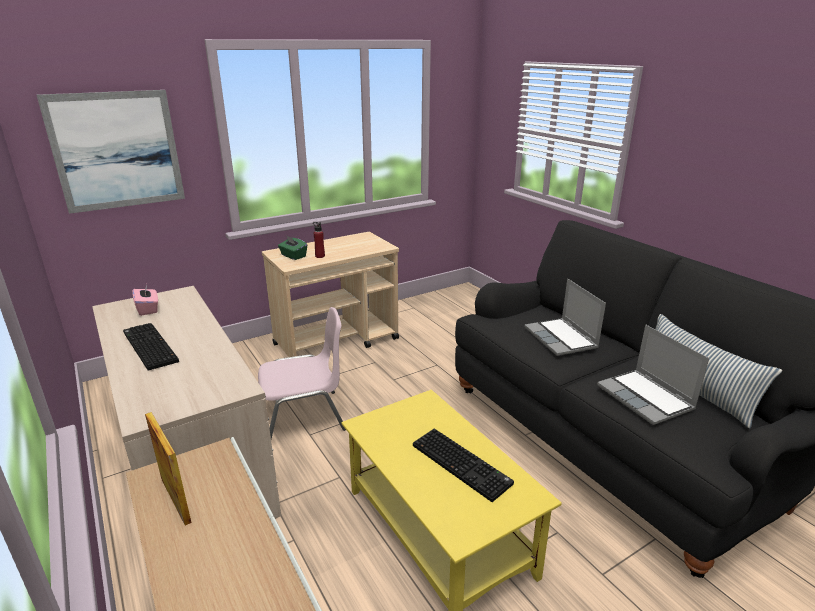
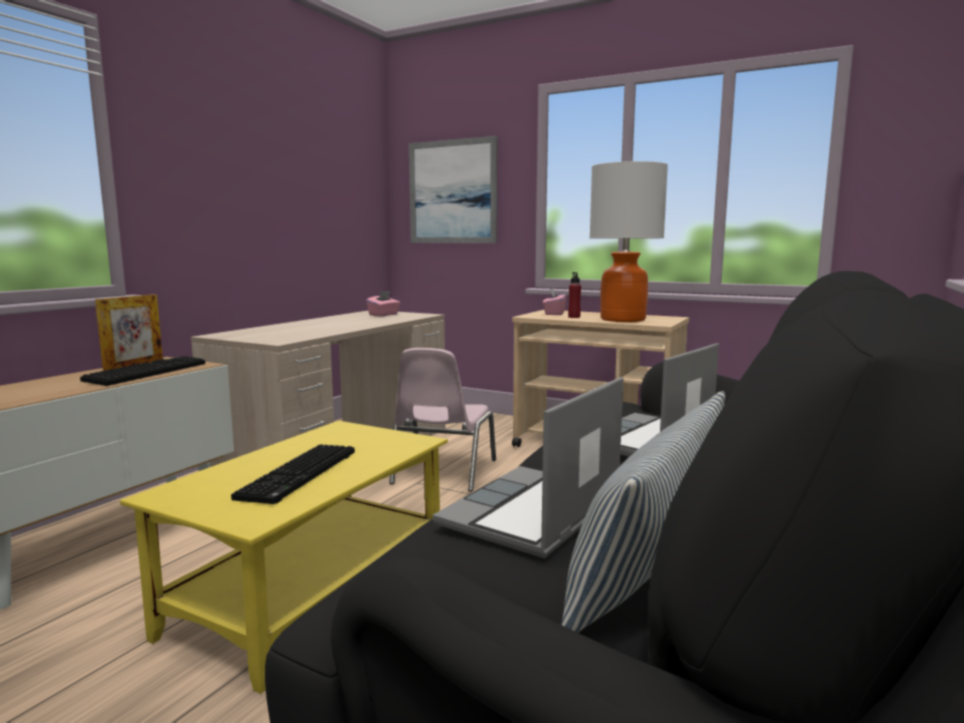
camera: 60 degrees right, 15 degrees down
(148, 347) = (322, 322): keyboard -> keyboard (147, 372)
(293, 256) = (554, 314): green tissue box -> pink tissue box
(304, 416) = (442, 472): pink chair -> pink chair turned 60 degrees clockwise
(354, 248) = (623, 319): none -> table lamp

